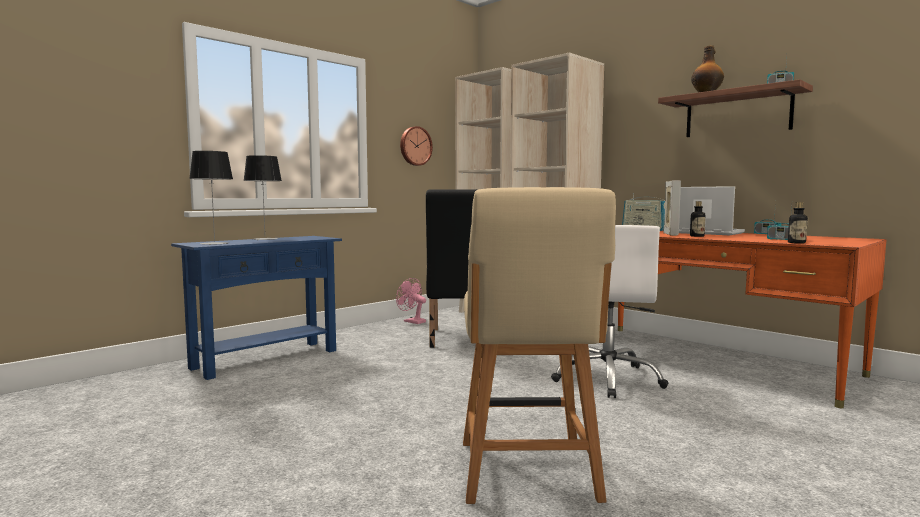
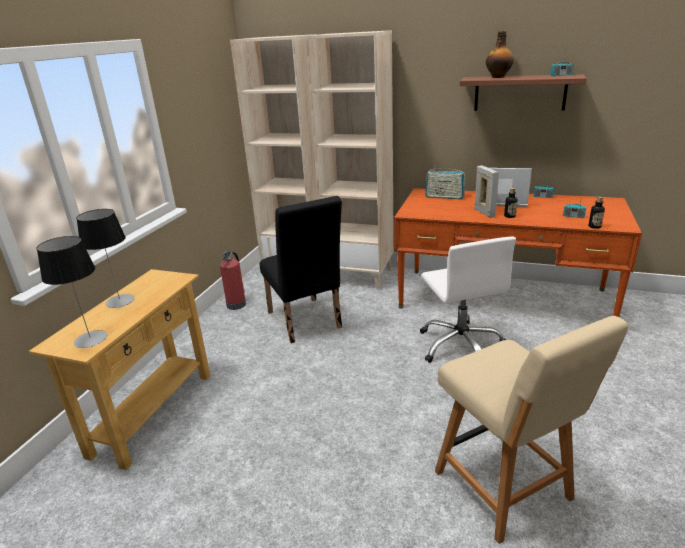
camera: 25 degrees left, 20 degrees up
(266, 359) = (153, 413): blue console table -> beige console table
(412, 321) = (237, 304): pink fan -> fire extinguisher
(415, 146) = (200, 125): wall clock -> none

